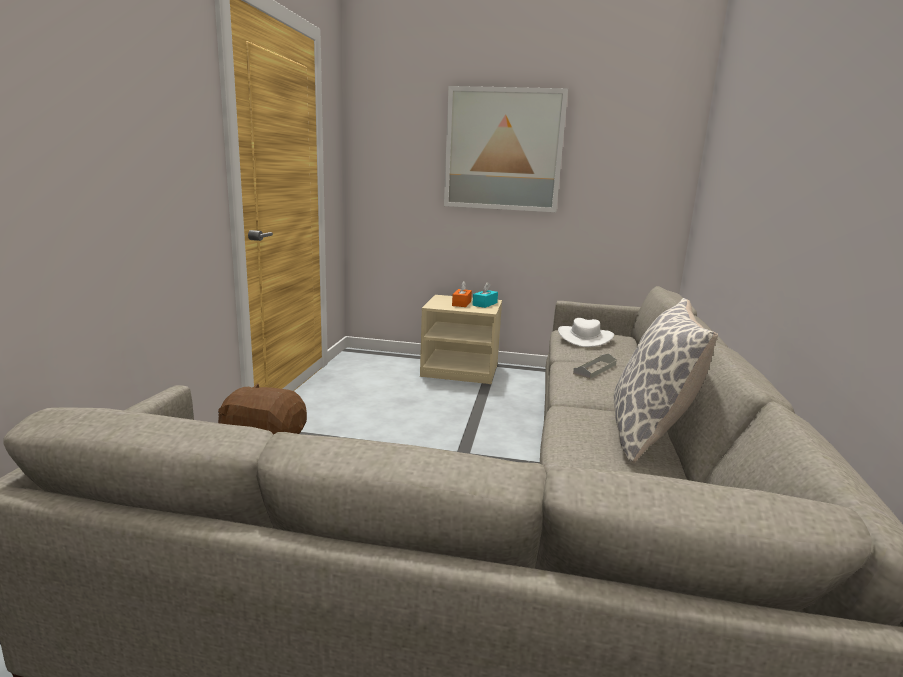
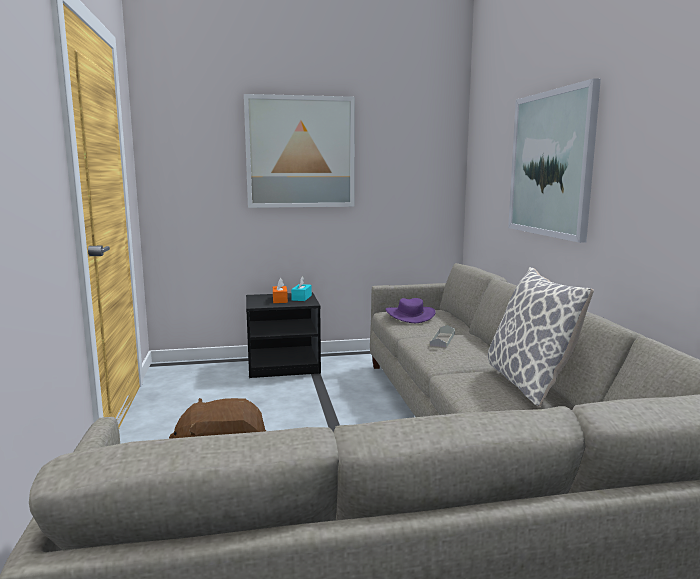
camera: 20 degrees left, 5 degrees down
(461, 370) = (284, 366): beige nightstand -> black nightstand
(585, 338) = (410, 315): white hat -> purple hat
(764, 173) = (550, 164): none -> picture

